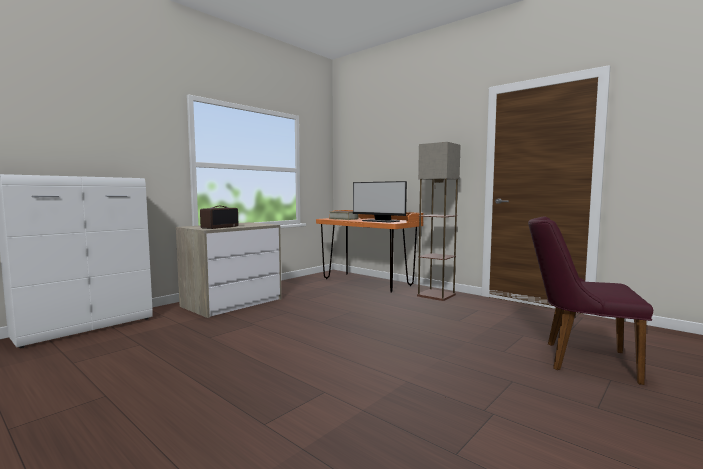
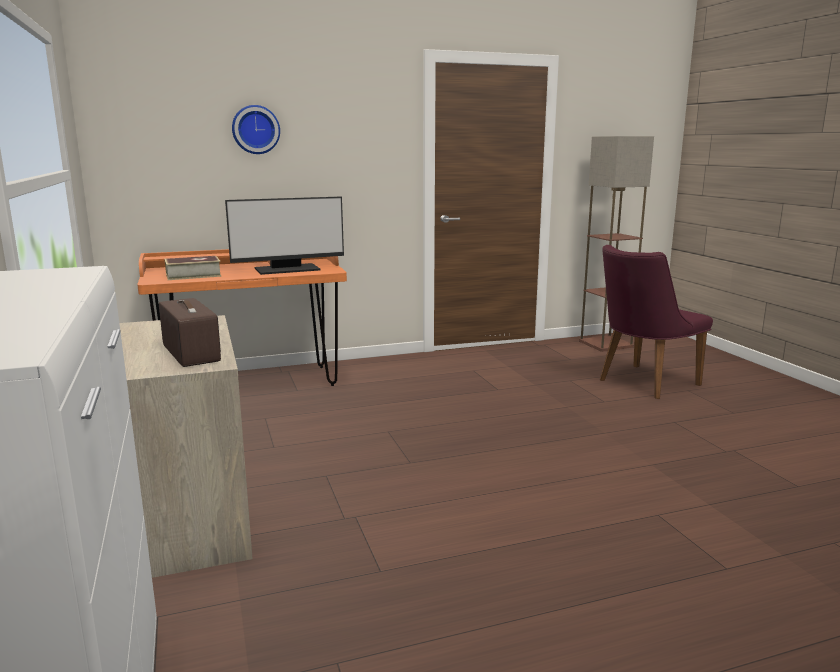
camera: 60 degrees left, 10 degrees up
(394, 149) = (255, 129): none -> wall clock
(435, 295) = (388, 369): floor lamp -> floor lamp (605, 344)

